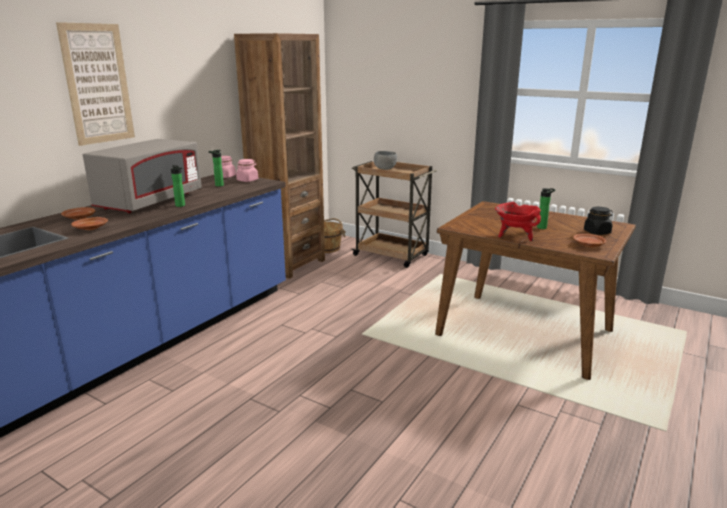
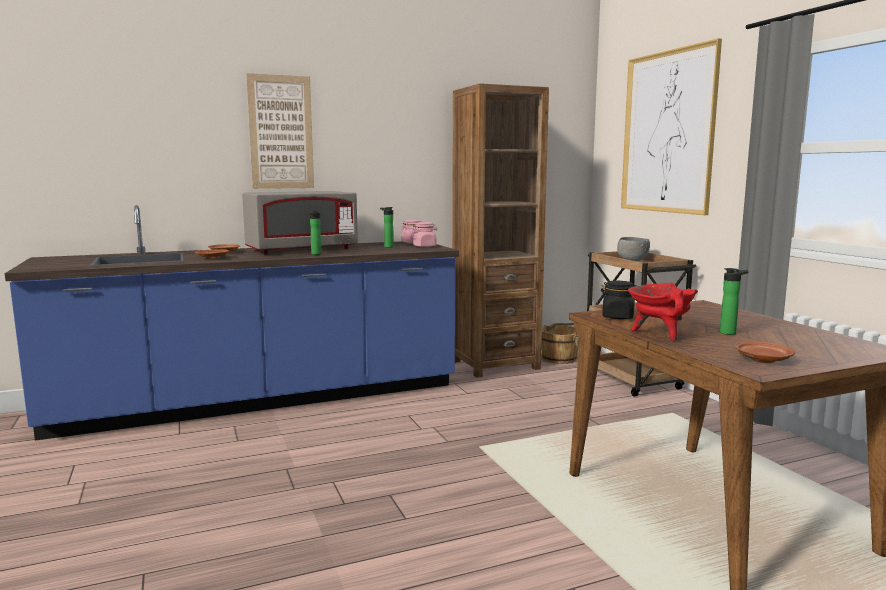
camera: 35 degrees right, 10 degrees down
(401, 71) = (667, 132): none -> picture
(597, 232) = (817, 351): black jar -> black jar (618, 317)

